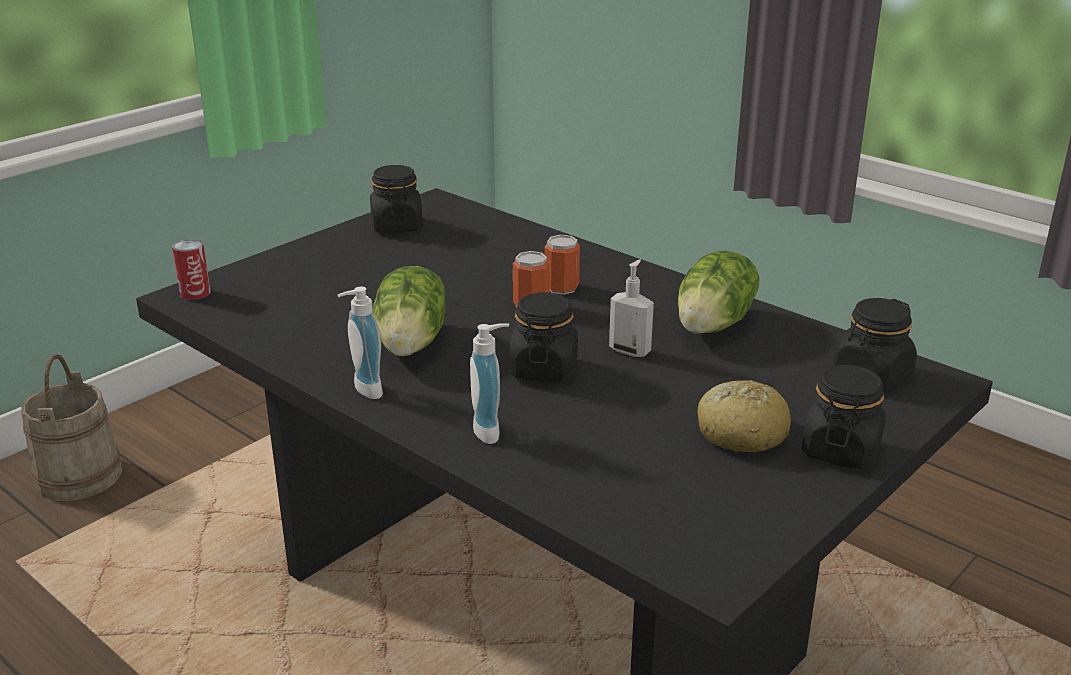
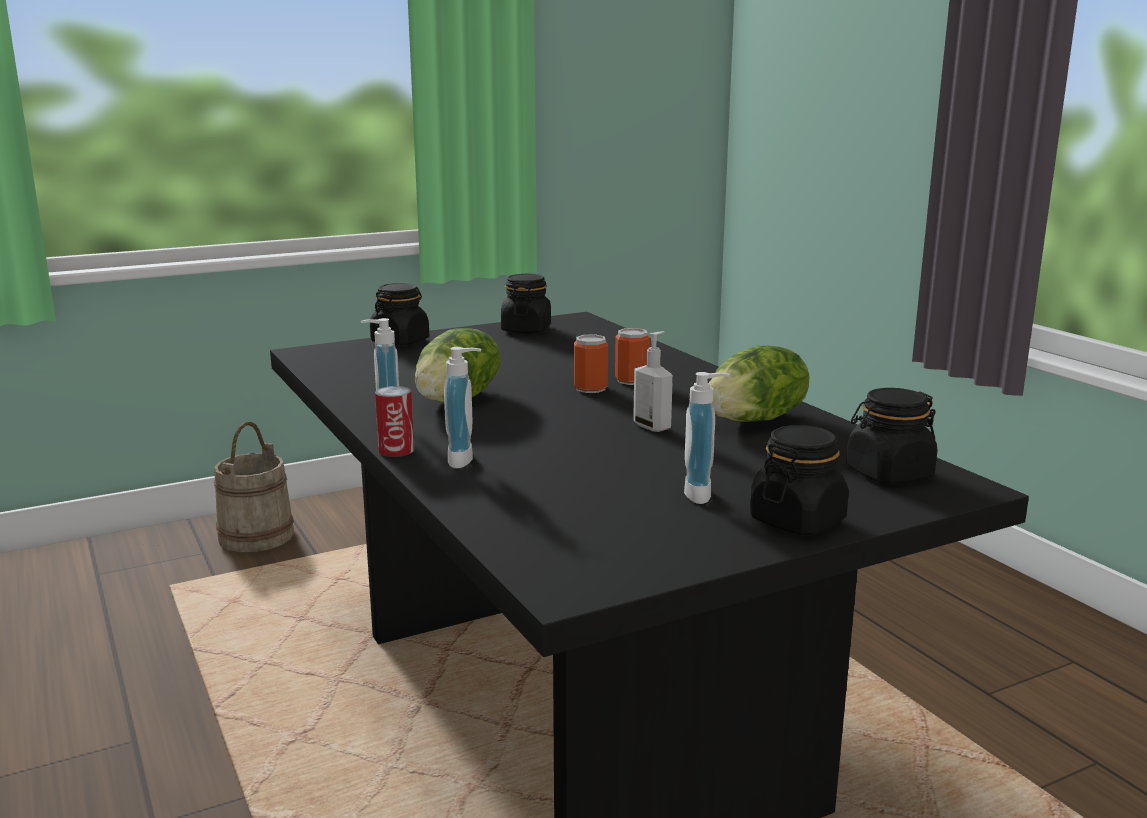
camera: 20 degrees right, 10 degrees down
(195, 293) = (317, 351): can -> can (396, 450)
(543, 369) = (557, 428): black jar -> black jar (400, 341)
(741, 432) = (703, 494): bread -> soap dispenser

